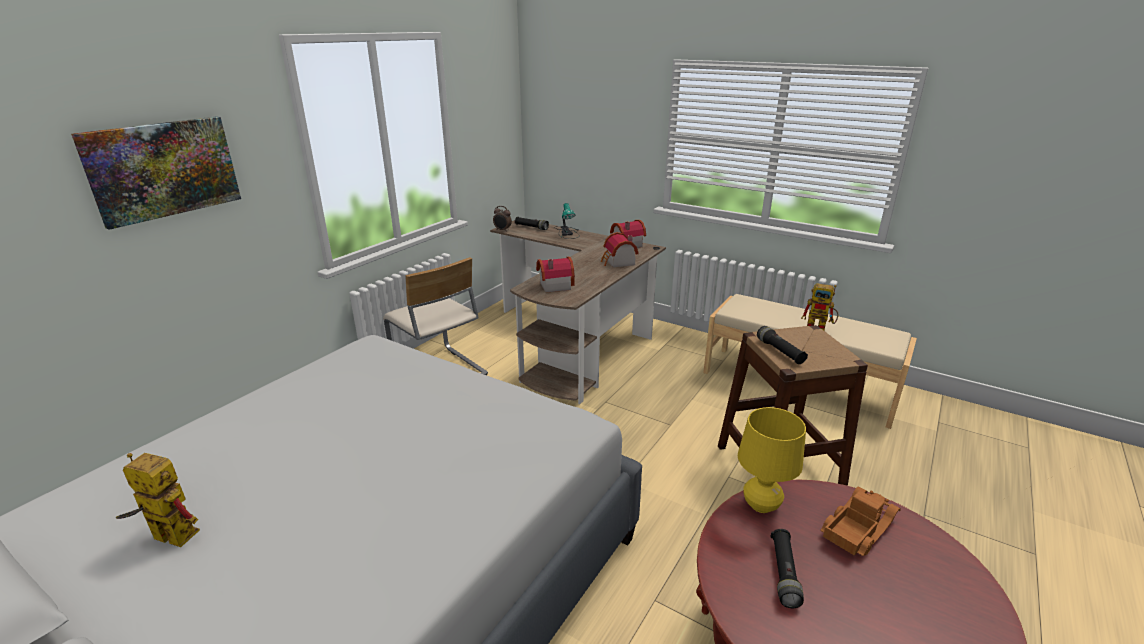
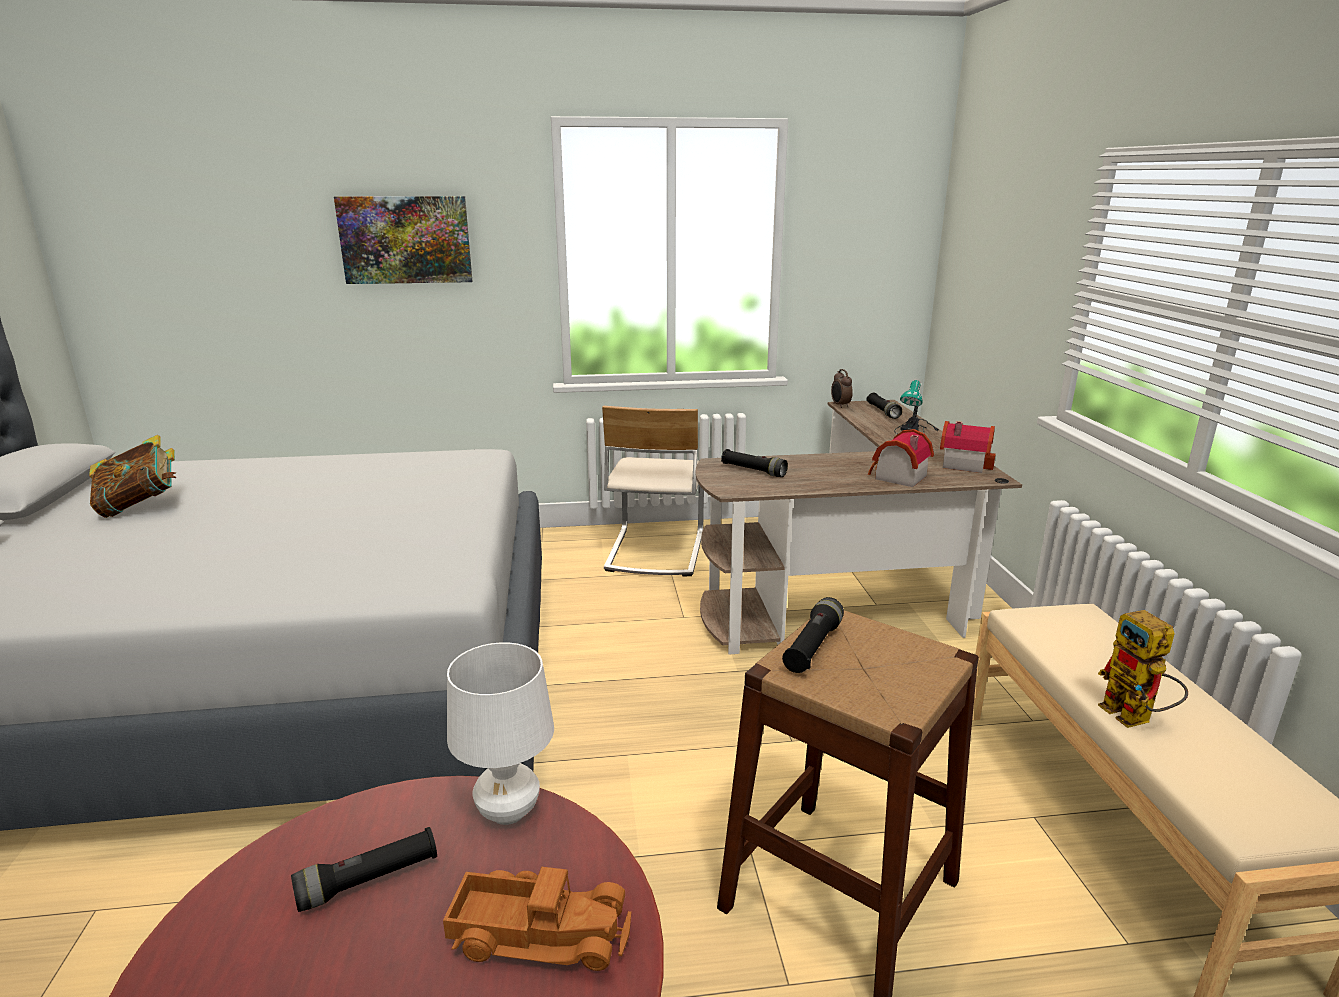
camera: 50 degrees right, 5 degrees down
(166, 536) = (141, 506): toy robot -> book
(553, 285) = (753, 471): toy house -> black flashlight
(761, 505) = (508, 812): yellow table lamp -> white table lamp

